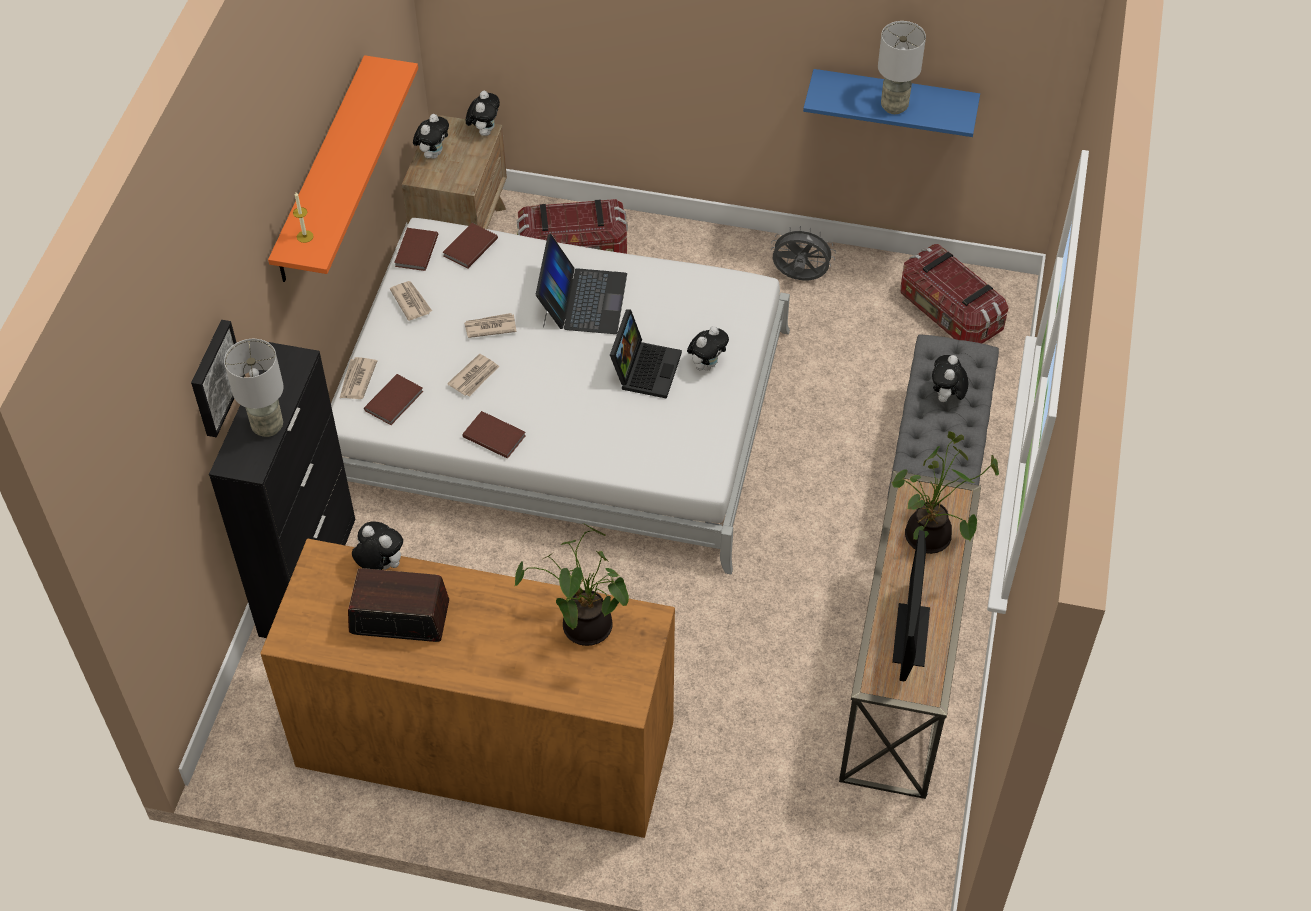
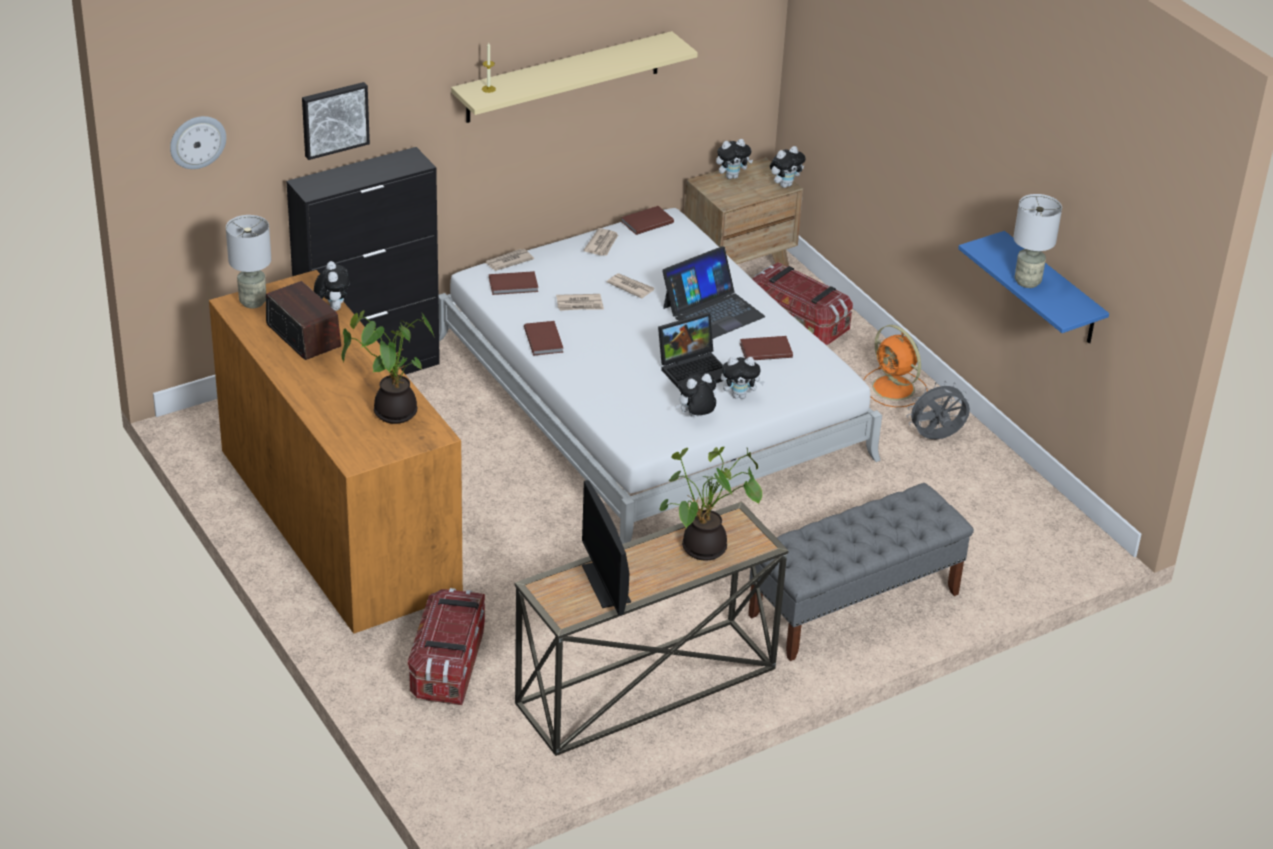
camera: 45 degrees right, 15 degrees down
(143, 510) = (197, 141): none -> wall clock
(267, 426) = (350, 180): grey table lamp -> grey table lamp (253, 302)
(321, 171) = (563, 77): orange shelf -> beige shelf
(469, 247) = (683, 240): brown book -> brown book (765, 350)
(716, 256) = (894, 389): none -> orange fan
(799, 278) = (936, 438): grey fan -> grey fan turned 75 degrees counterclockwise
(911, 635) = (606, 584): monitor -> monitor turned 75 degrees counterclockwise
(946, 397) = (882, 524): plush toy -> plush toy (696, 416)
(948, 314) = (1018, 530): storage box -> storage box (448, 665)

